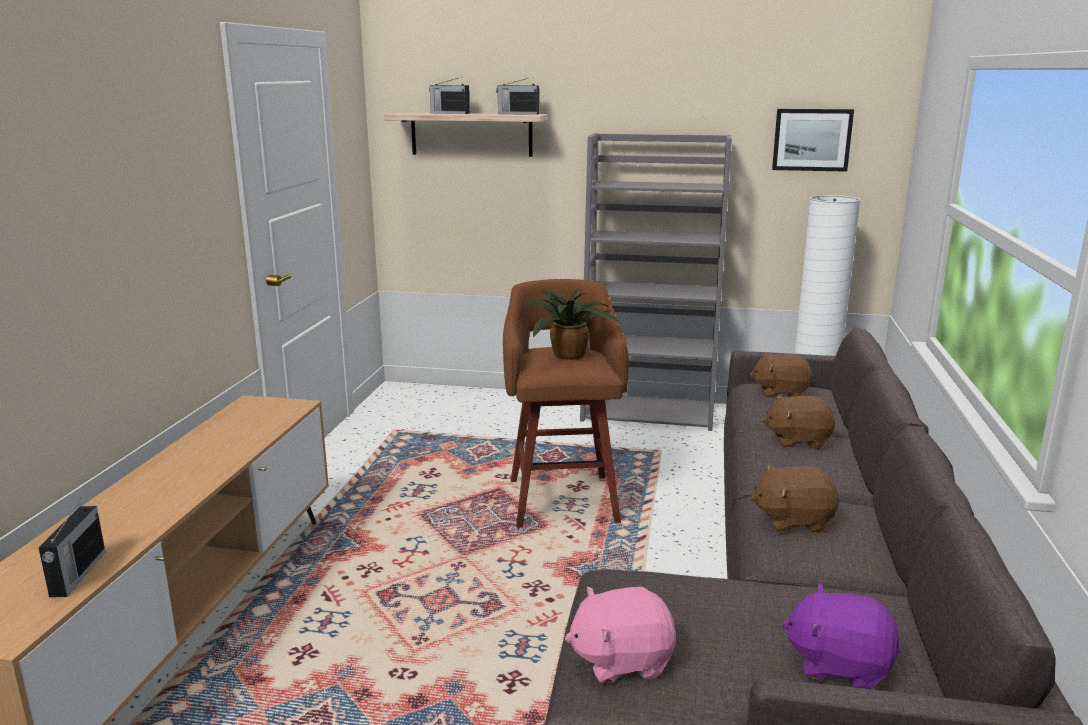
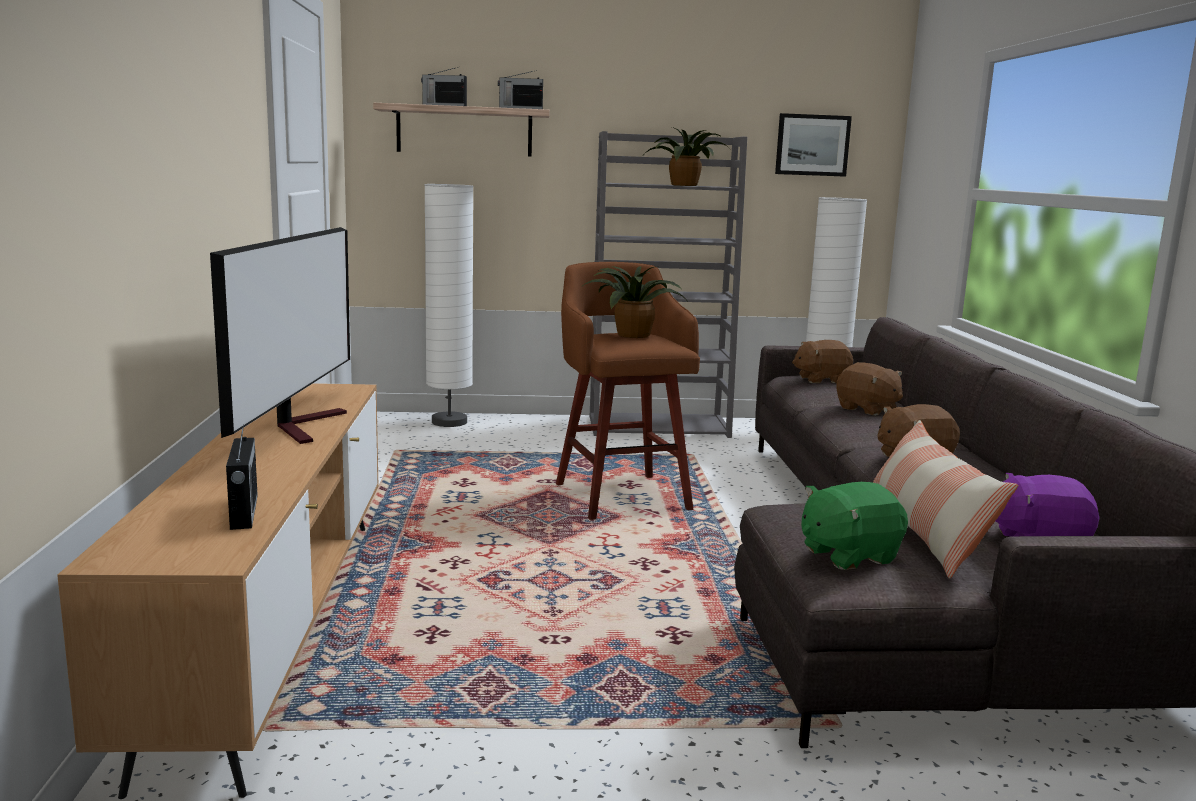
camera: 15 degrees left, 5 degrees down
(216, 456) = (303, 425): none -> television
(458, 398) = (449, 422): none -> white floor lamp
(621, 660) = (848, 555): pink plush toy -> green plush toy
(671, 186) = (685, 185): none -> potted plant
(724, 638) = (925, 534): none -> pillow
(798, 440) = (867, 409): brown plush toy -> brown plush toy turned 120 degrees counterclockwise

